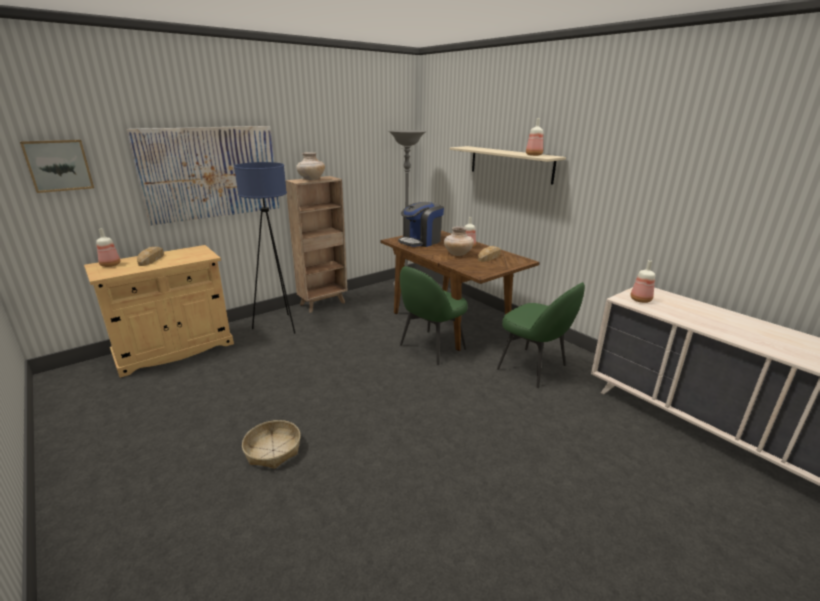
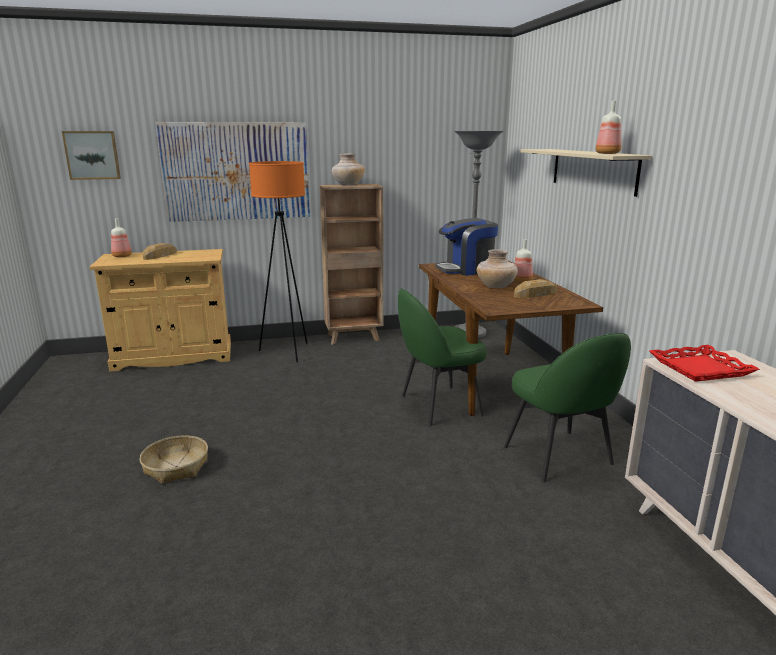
camera: 25 degrees right, 5 degrees down
(278, 325) = (287, 352): blue floor lamp -> orange floor lamp
(640, 300) = (699, 368): bottle -> red tray

